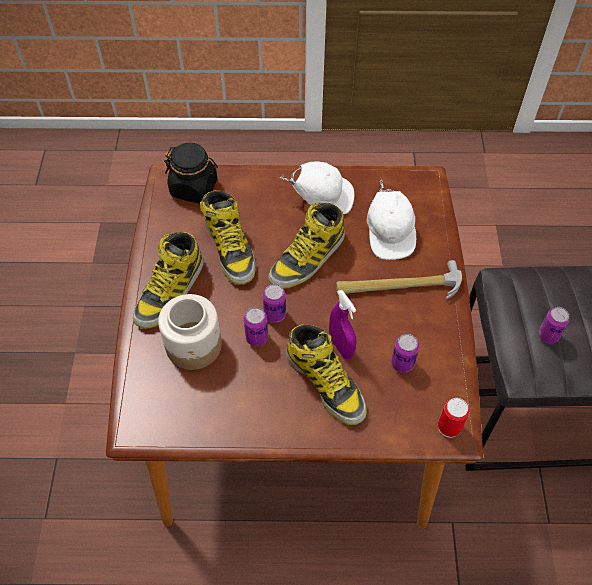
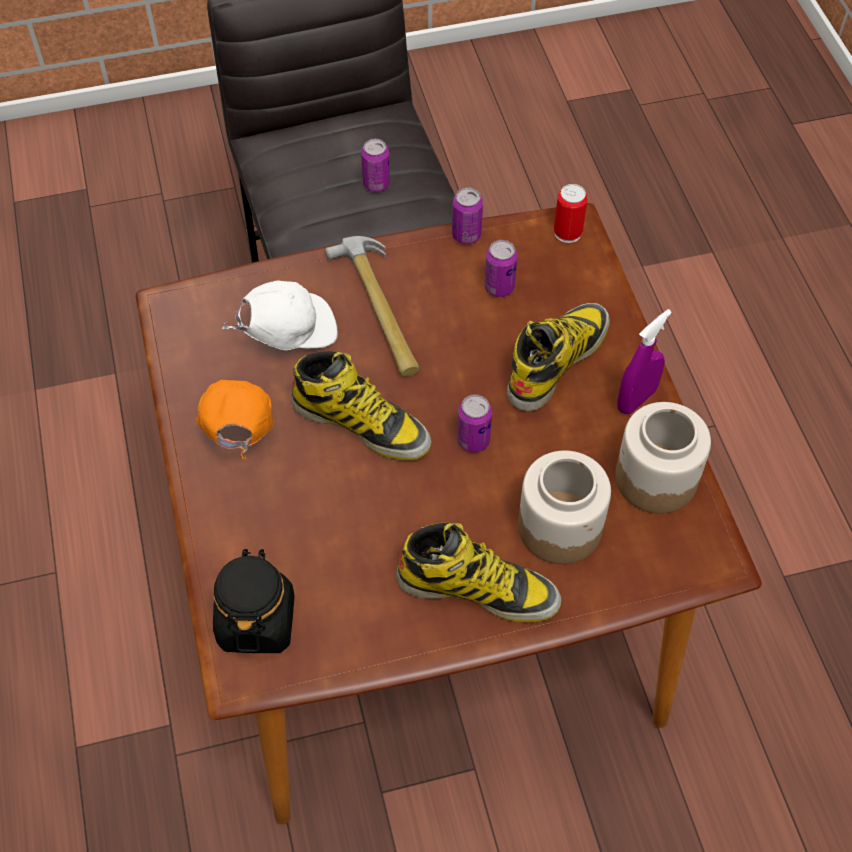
camera: 105 degrees left, 0 degrees up
(209, 415) = (656, 477): none -> jar
(230, 248) = (371, 529): boot -> none
(257, 337) = (518, 453): can -> can (466, 235)
(322, 198) = (237, 429): white cap -> orange cap
(341, 346) = (497, 354): purple spray bottle -> purple spray bottle (636, 400)

